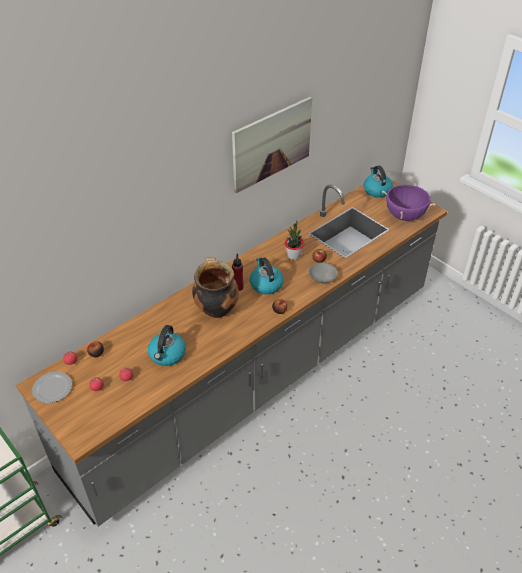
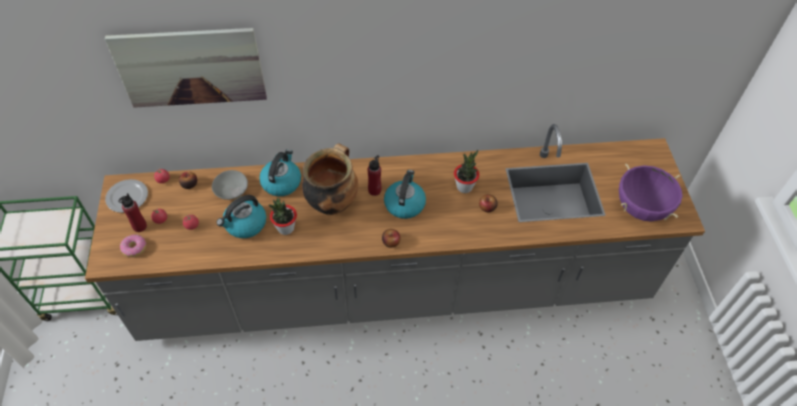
camera: 35 degrees right, 10 degrees up
(84, 401) = (139, 226): none -> red bottle
(95, 417) = (134, 248): none -> donut
(199, 341) = (285, 228): none -> potted plant
(272, 144) = (479, 46): picture -> picture (190, 67)
(322, 277) = (471, 231): grey bowl -> grey bowl (231, 190)
(376, 190) = (638, 157): kettle -> kettle (281, 182)

